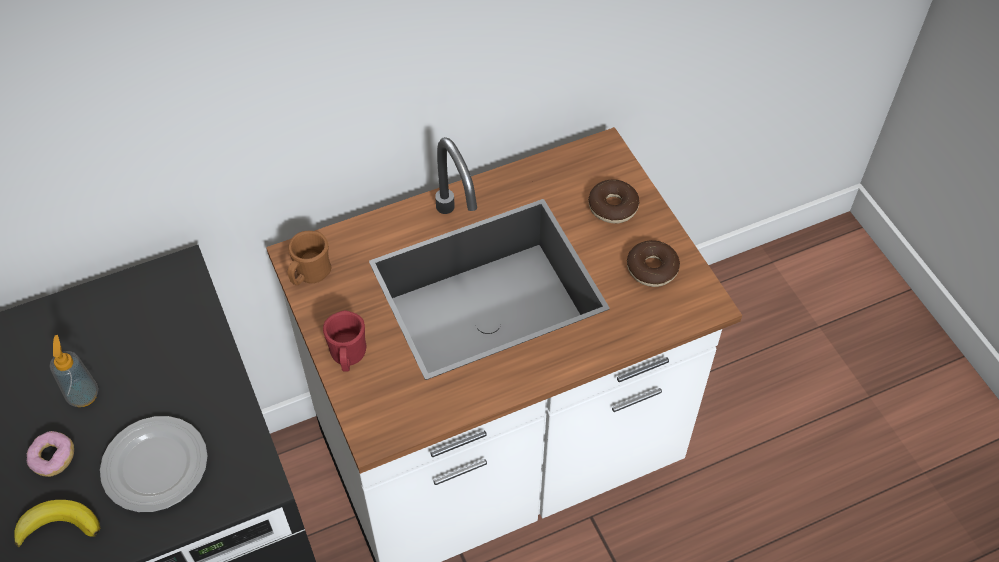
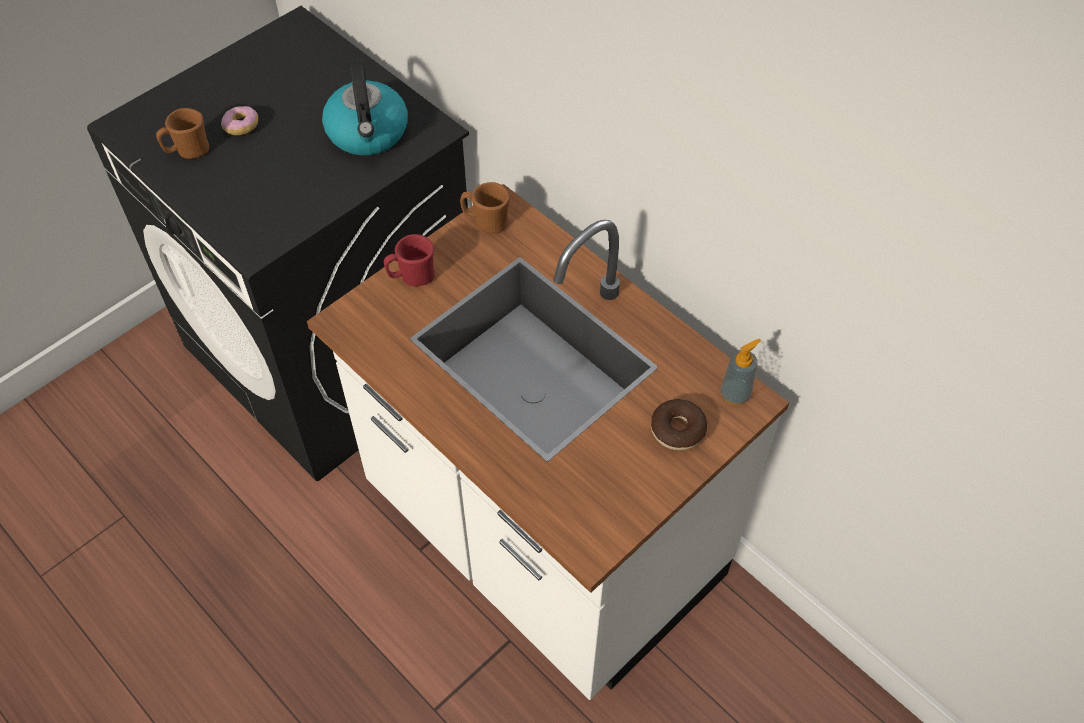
camera: 70 degrees right, 0 degrees up
(59, 525) = (188, 151): banana -> brown mug
(83, 395) = (300, 121): soap dispenser -> soap dispenser (735, 394)
(145, 333) = (368, 133): none -> kettle
(156, 467) = (251, 185): plate -> none
(652, 268) = (613, 486): donut -> none

